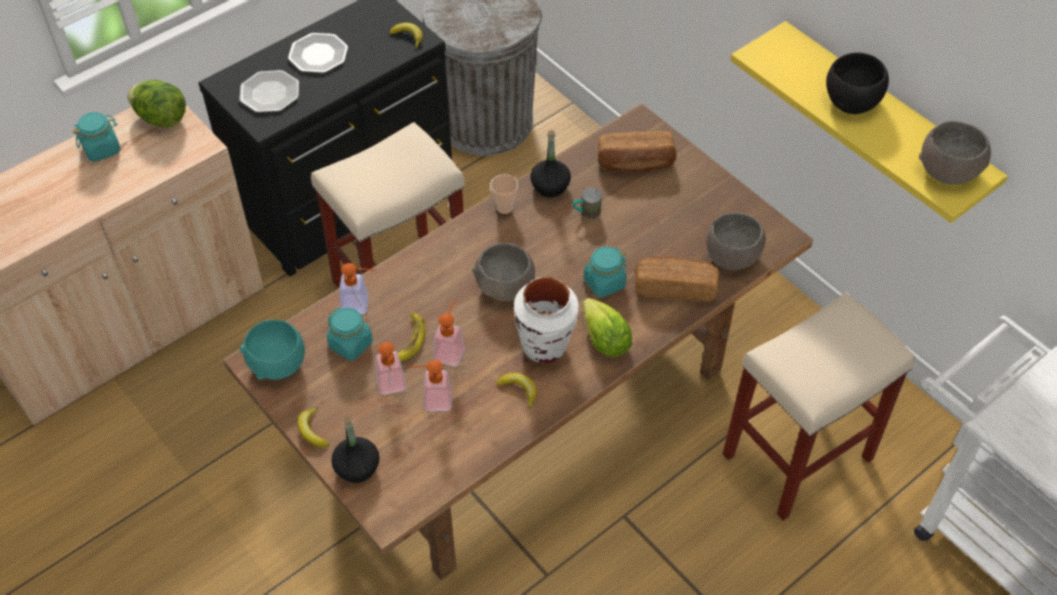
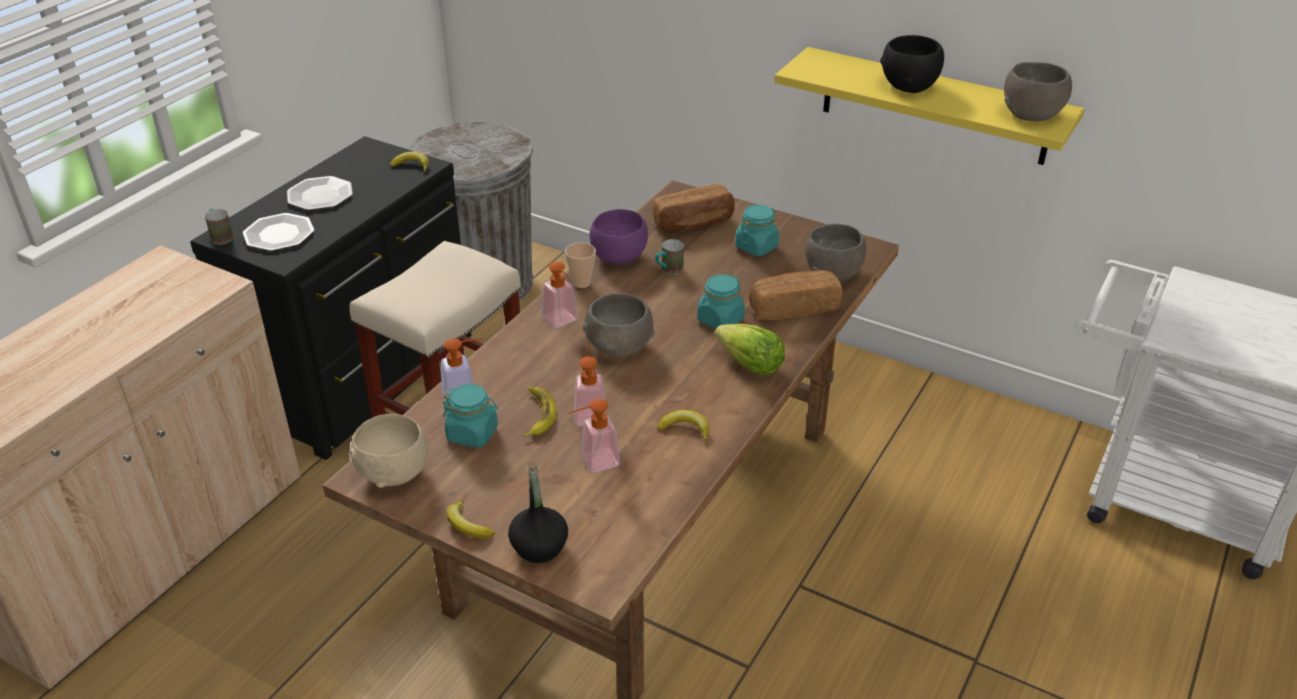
camera: 20 degrees left, 15 degrees down
(102, 149) = (97, 311): turquoise jar -> turquoise jar (756, 247)
(161, 118) = (161, 271): lettuce -> none
(223, 83) = (221, 236): none -> mug
(279, 364) = (395, 473): turquoise bowl -> beige bowl
(392, 388) = (542, 462): soap dispenser -> soap dispenser (562, 321)
(545, 346) = (690, 385): white vase -> none
(550, 187) = (619, 257): black bottle -> purple bowl
(796, 458) = (940, 486): beige stool -> none

